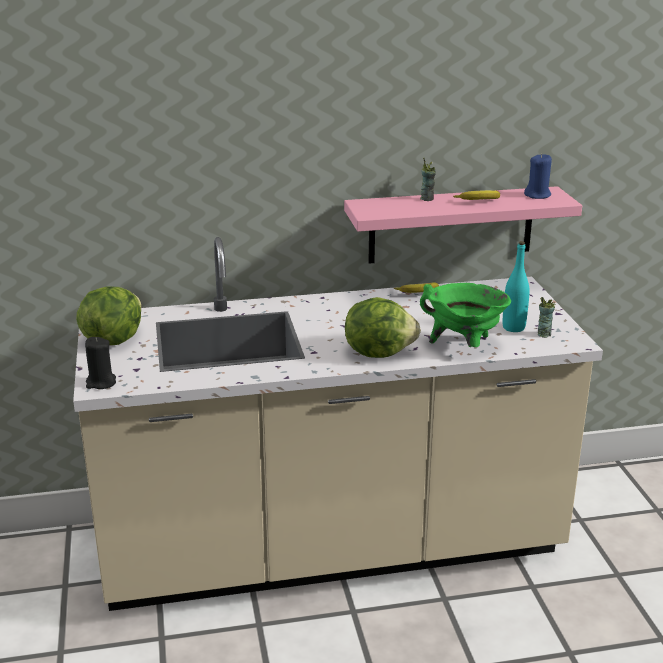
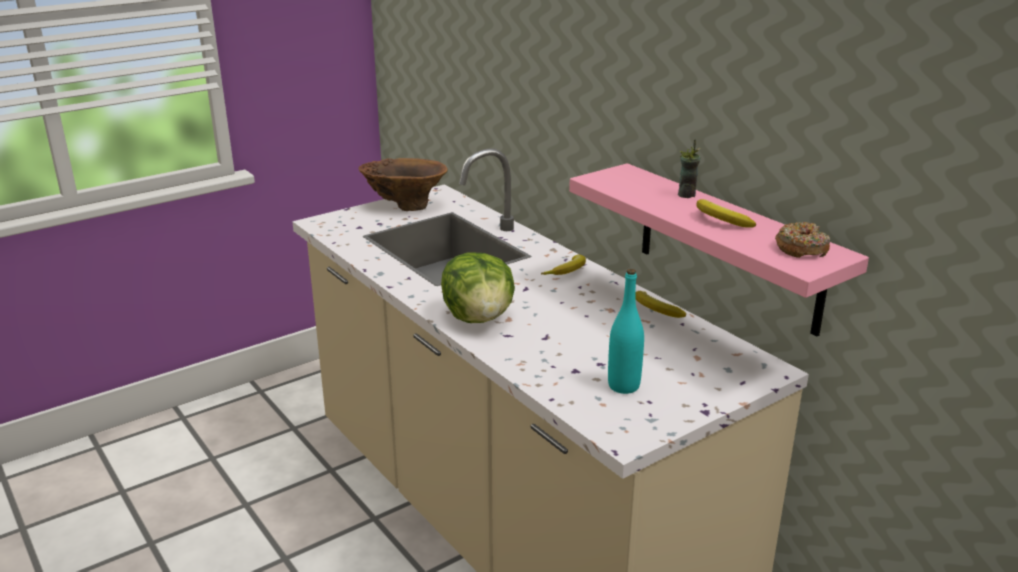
camera: 65 degrees right, 0 degrees up
(101, 383) = (326, 221): black candle -> none
(112, 339) = (405, 206): lettuce -> brown vase
(330, 305) = (568, 271): none -> banana
(464, 346) = (539, 362): green cooking pot -> none
(537, 195) = (801, 249): blue candle -> donut
(543, 334) = (626, 410): cup -> none

